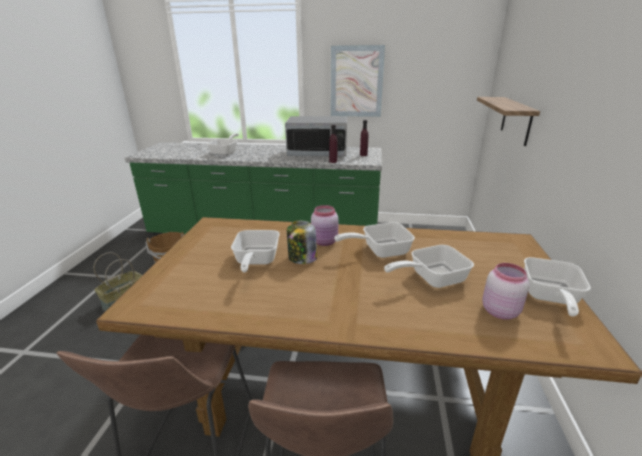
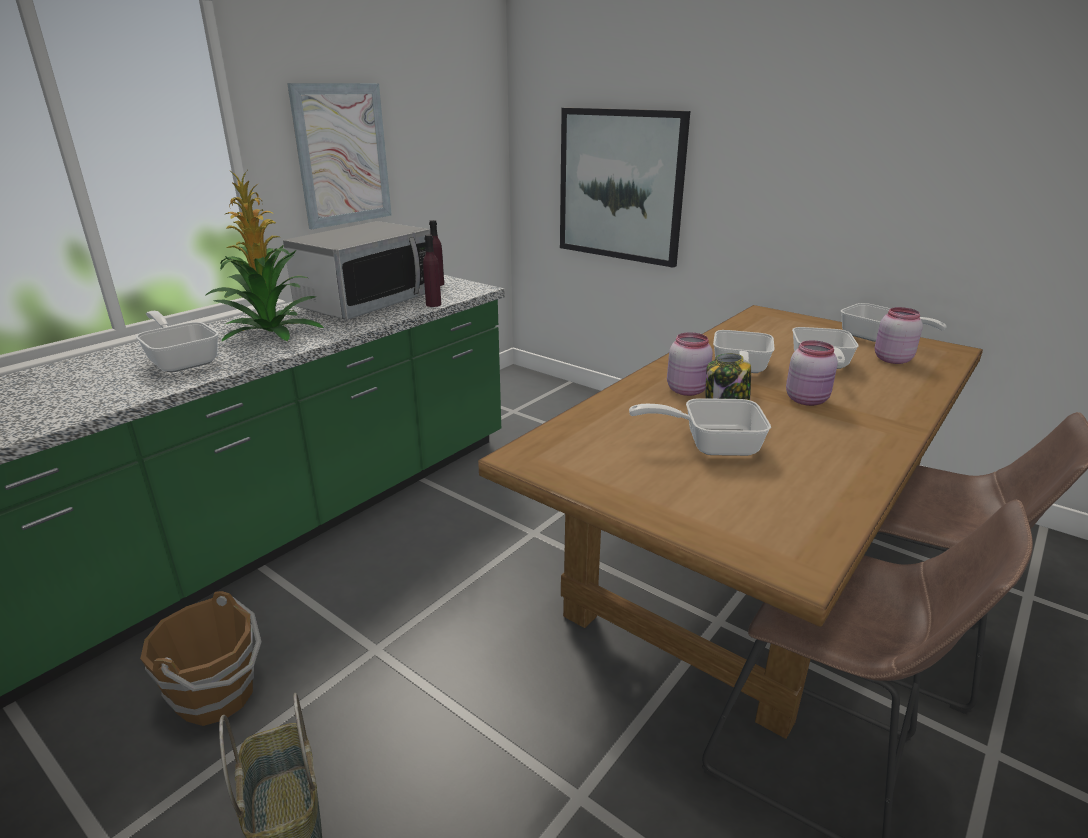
camera: 60 degrees left, 0 degrees up
(255, 261) = (710, 444): frying pan -> frying pan turned 150 degrees clockwise
(265, 152) = (269, 332): none -> potted plant
(354, 282) = (807, 400): none -> pink jar
(516, 120) = (620, 186): shelf -> picture

